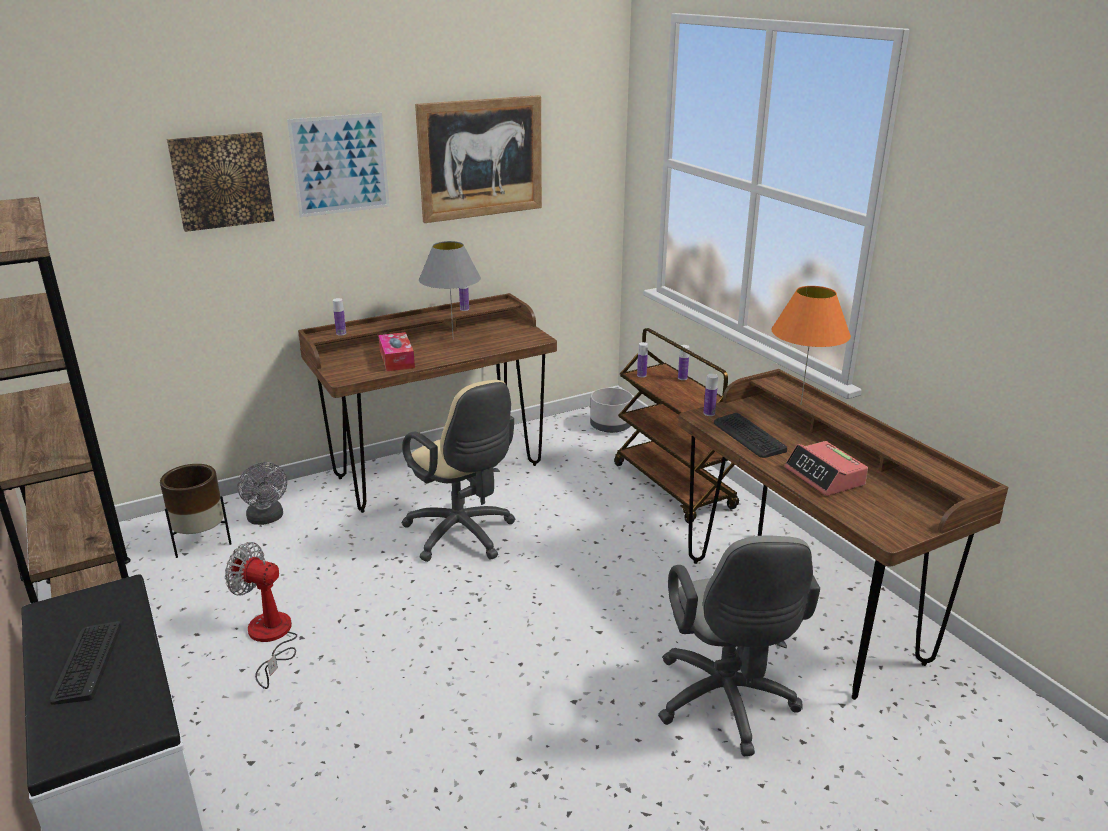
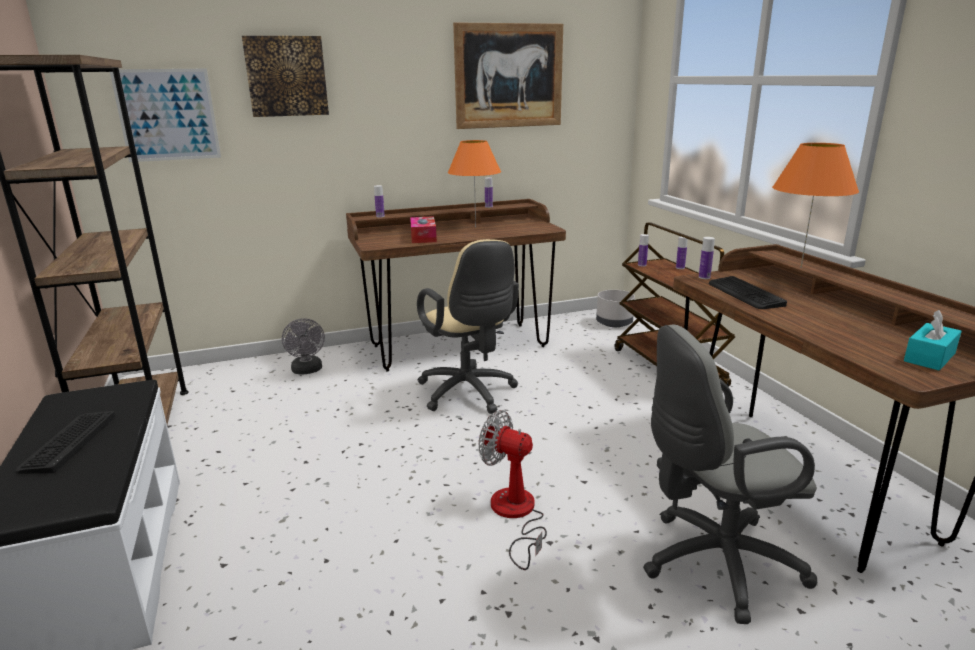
camera: 10 degrees right, 5 degrees down
(202, 542) = (249, 384): brown planter -> none
(270, 638) = (278, 460): fan -> fan (515, 515)
(340, 164) = (387, 71): picture -> picture (167, 115)
(452, 339) = (475, 227): grey table lamp -> orange table lamp
(726, 705) = (713, 563): grey office chair -> grey office chair turned 75 degrees clockwise
(824, 477) = (830, 326): alarm clock -> none
(904, 511) = (929, 357): none -> turquoise tissue box

